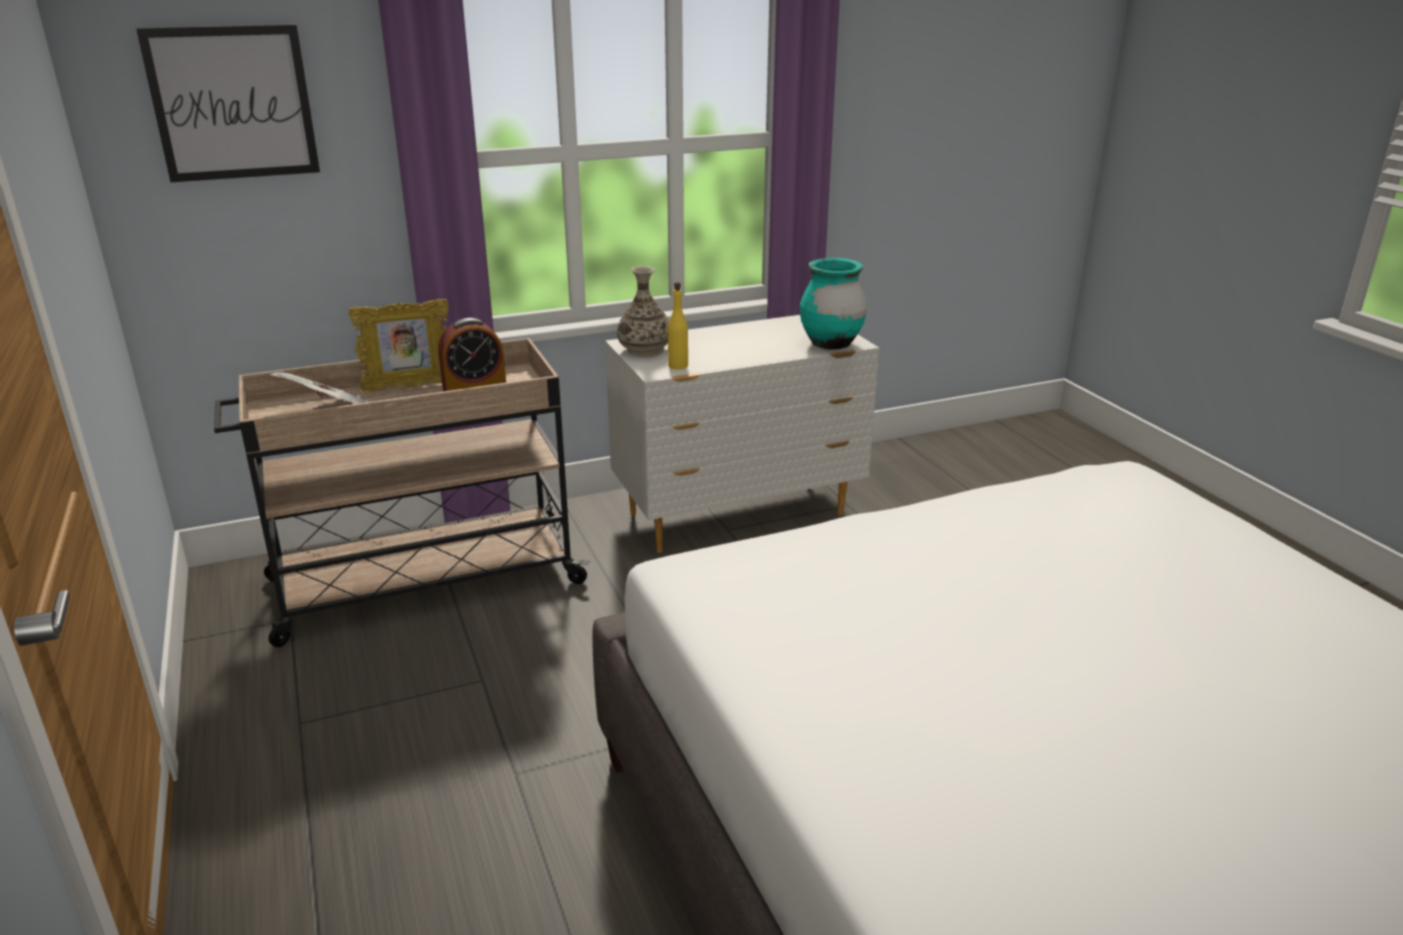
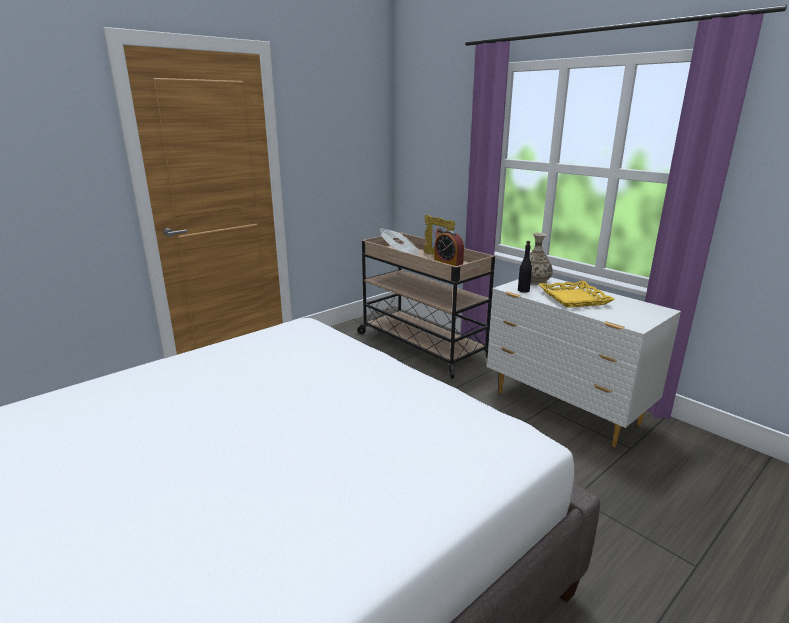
camera: 70 degrees right, 5 degrees down
(233, 103) = (433, 126): picture -> none
(678, 366) = (523, 290): yellow bottle -> black bottle
(737, 347) = (573, 298): none -> yellow tray
(831, 344) = (622, 319): turquoise vase -> none

